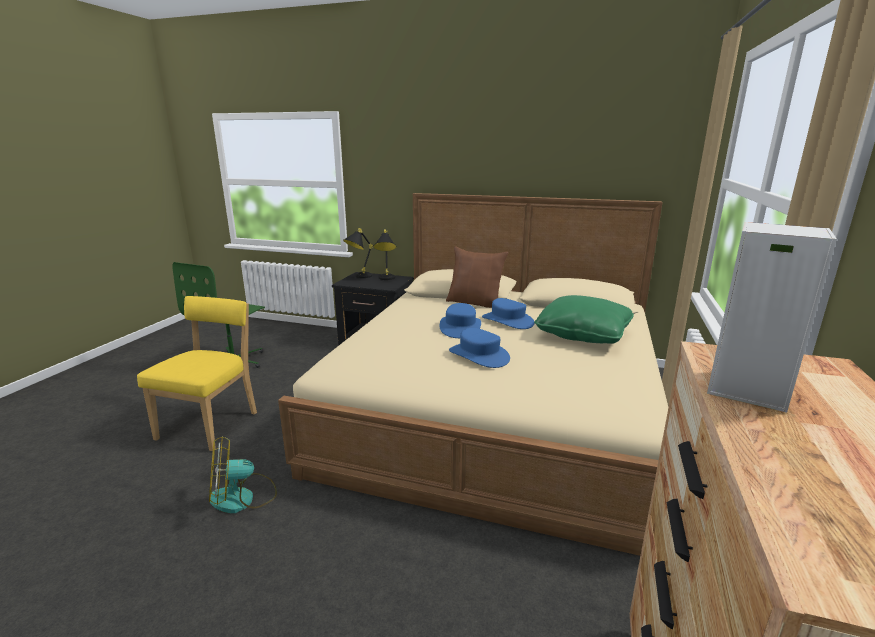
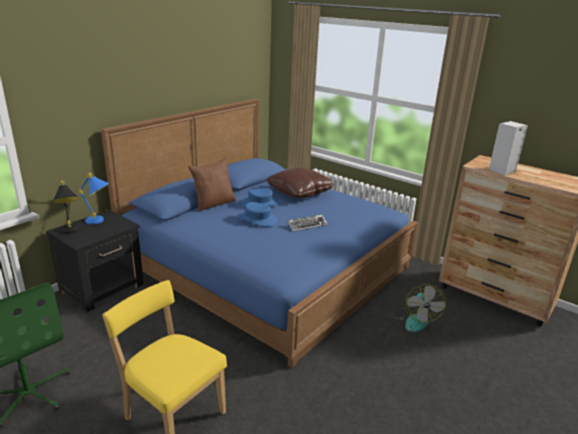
camera: 70 degrees left, 5 degrees up
(242, 498) = (302, 395): fan -> fan (414, 319)
(386, 279) = (100, 222): black table lamp -> blue table lamp
(479, 355) = (307, 225): blue hat -> keyboard
(496, 410) = (267, 266): beige bed -> blue bed
(583, 334) = (299, 192): green pillow -> brown pillow

